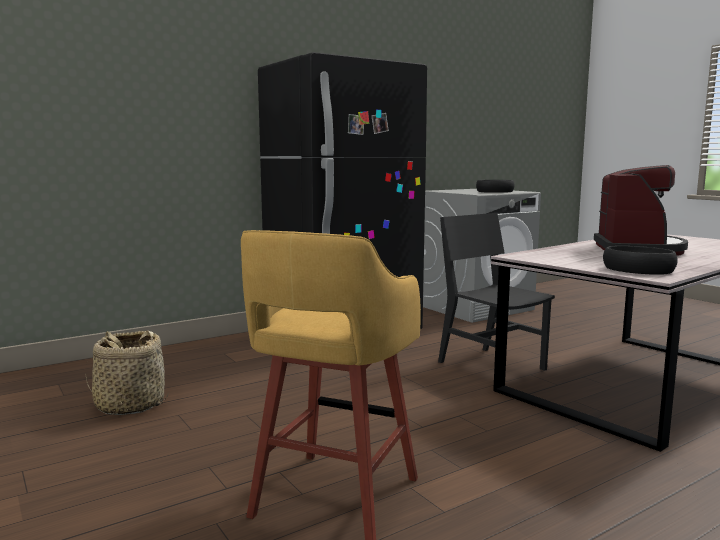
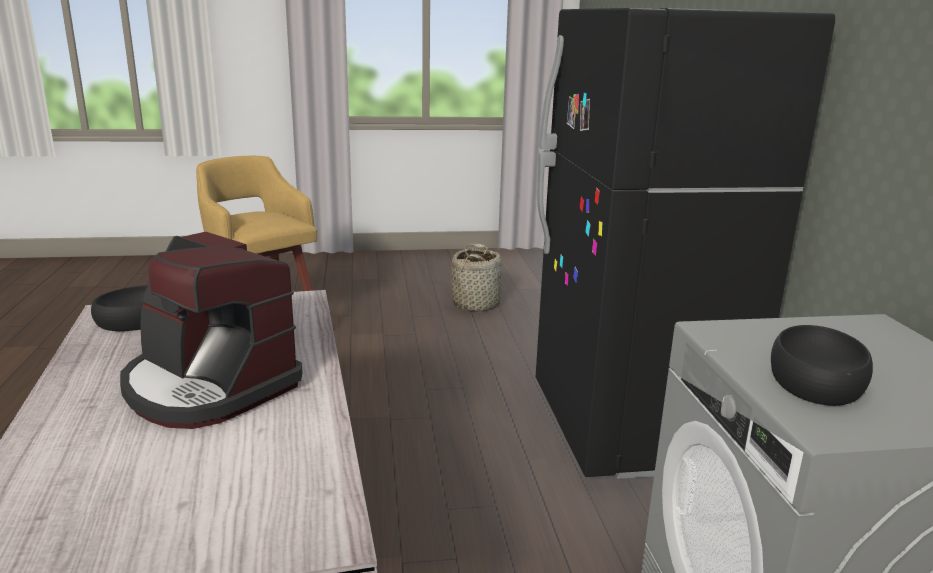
camera: 115 degrees right, 10 degrees up
(491, 365) = (405, 491): black chair -> none

